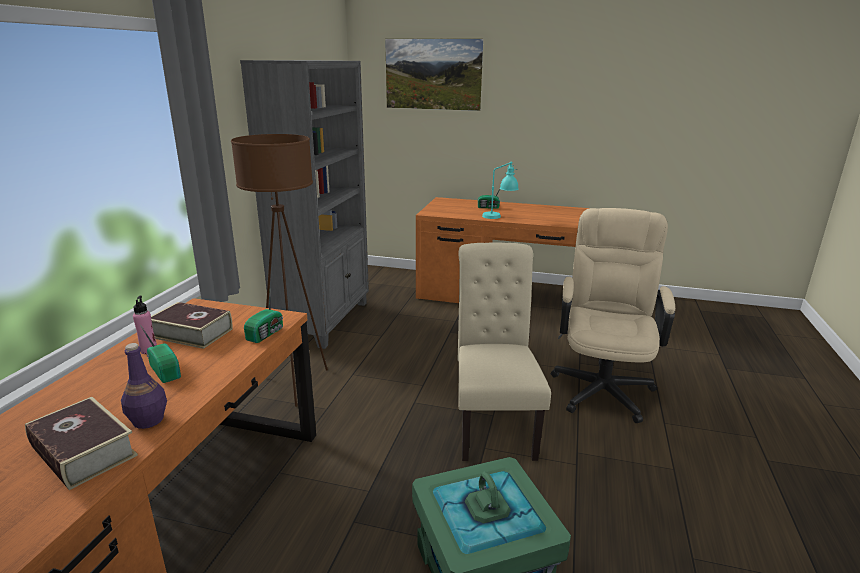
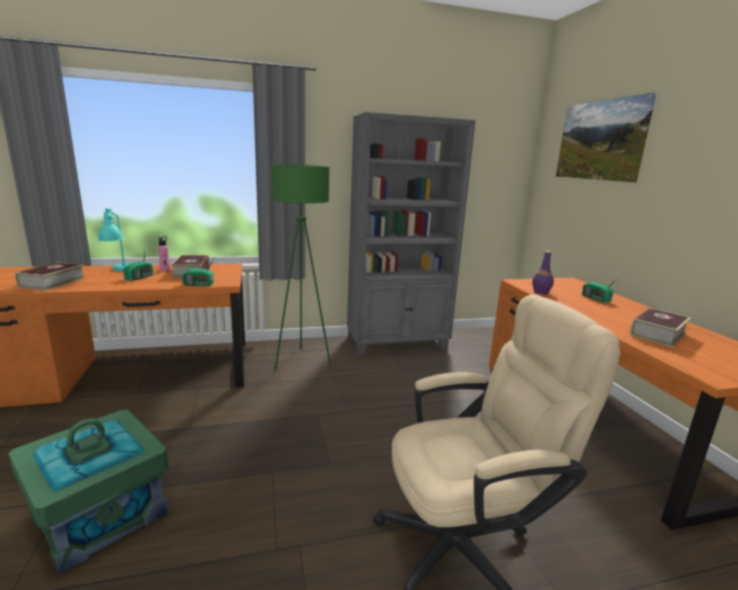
camera: 60 degrees right, 5 degrees down
(148, 420) = (82, 285): purple bottle -> purple bottle (540, 292)
(295, 384) = (301, 360): brown floor lamp -> green floor lamp
(492, 423) = (314, 467): beige chair -> none
(499, 217) = (574, 307): turquoise table lamp -> turquoise table lamp (120, 271)
(560, 217) = (658, 334): none -> book

